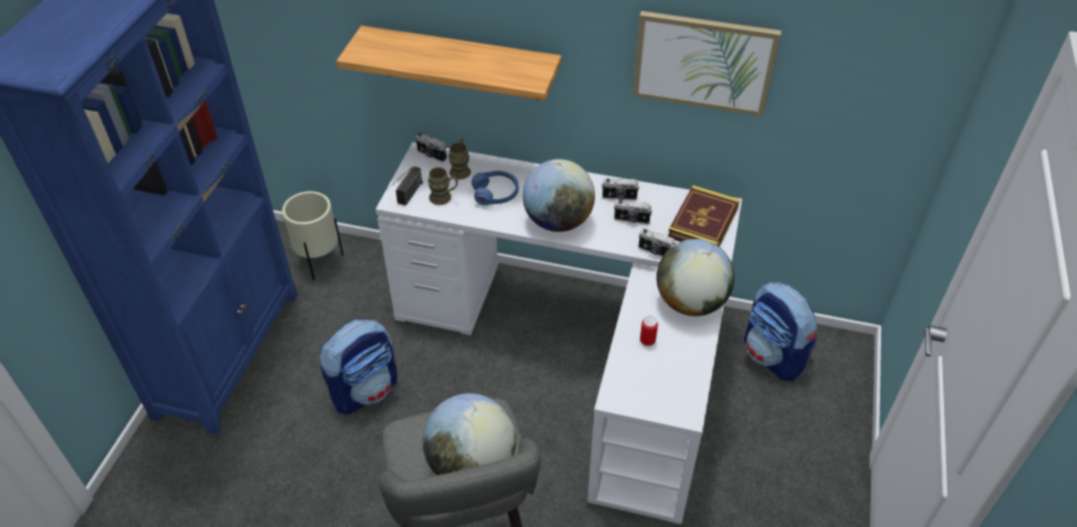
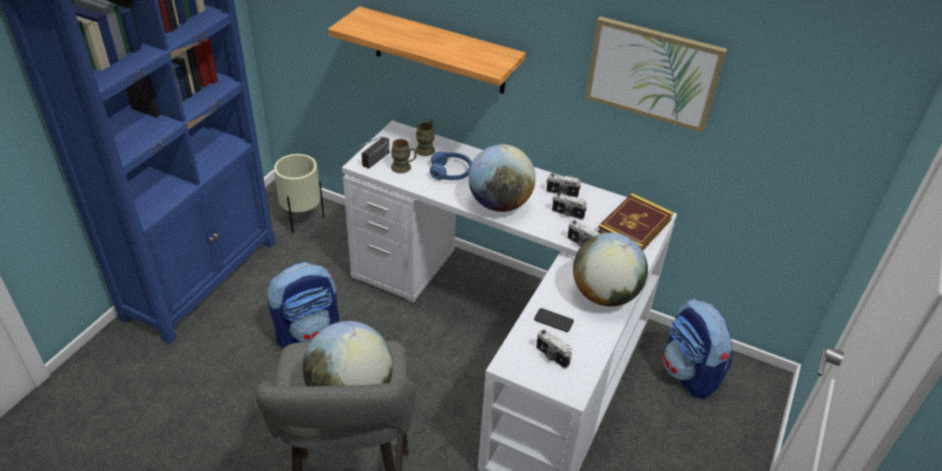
camera: 10 degrees right, 5 degrees down
(431, 155) = (404, 133): camera -> camera (551, 356)
(647, 341) = (553, 320): can -> phone

